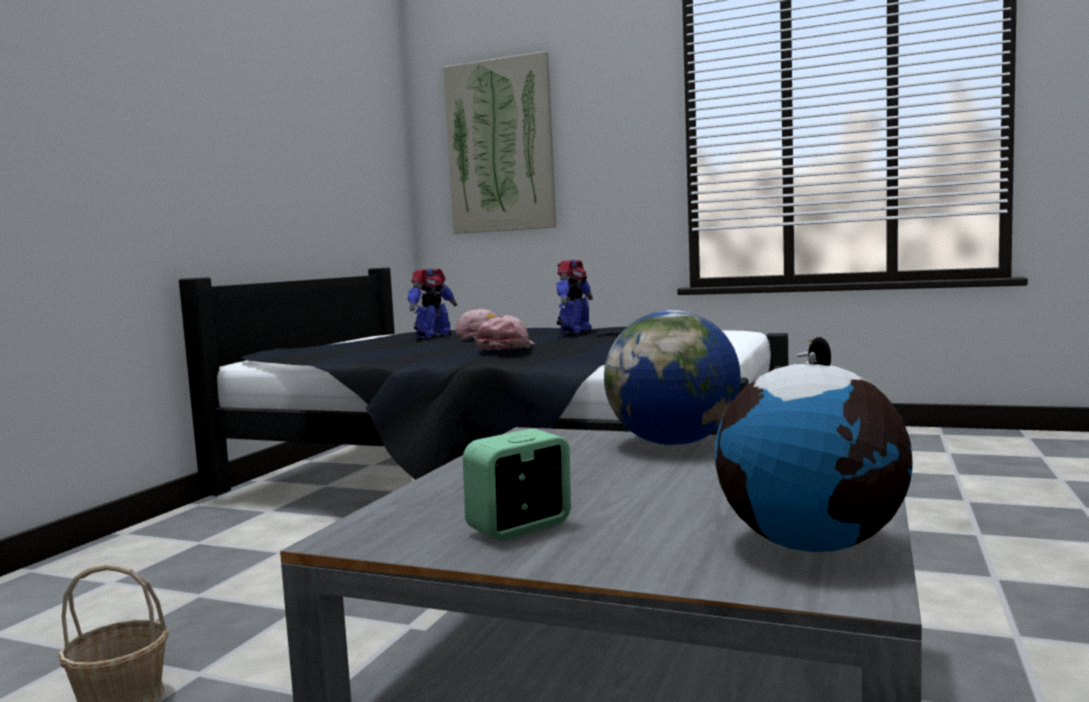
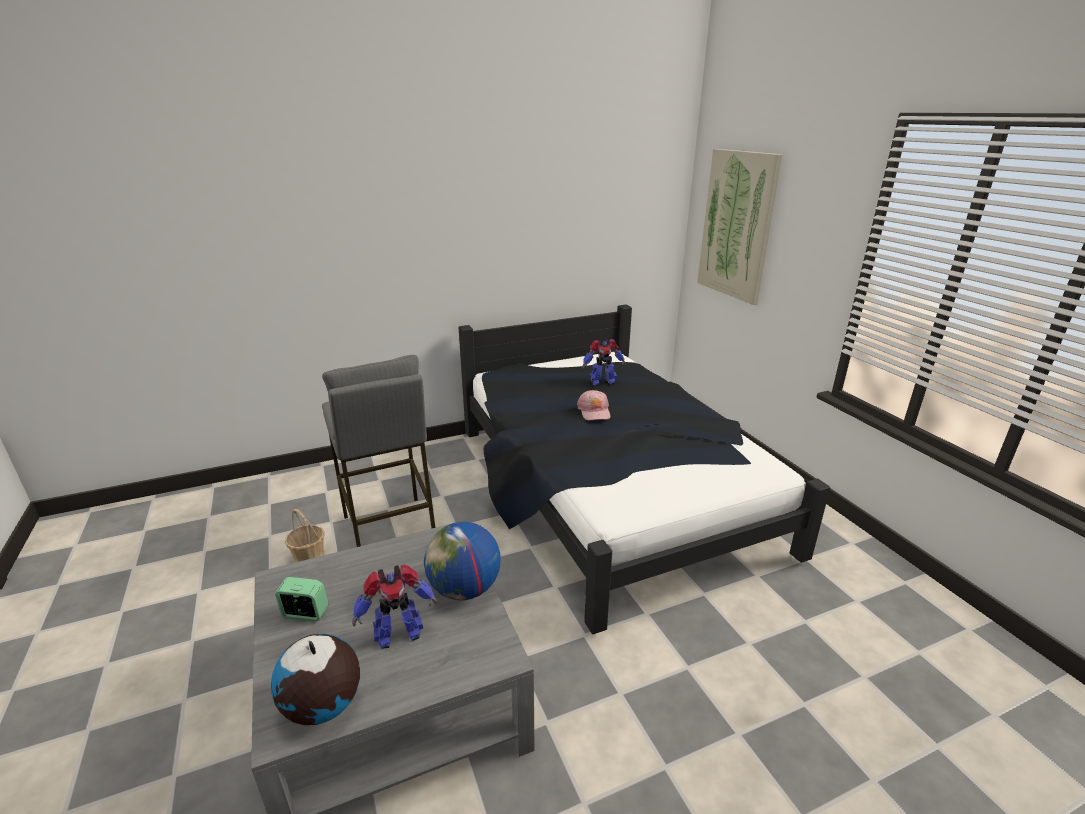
camera: 45 degrees right, 20 degrees up
(261, 610) = (390, 533): none -> grey stool
(506, 347) = (570, 436): pink cap -> none
(574, 331) = (662, 421): toy robot -> toy robot (398, 634)

